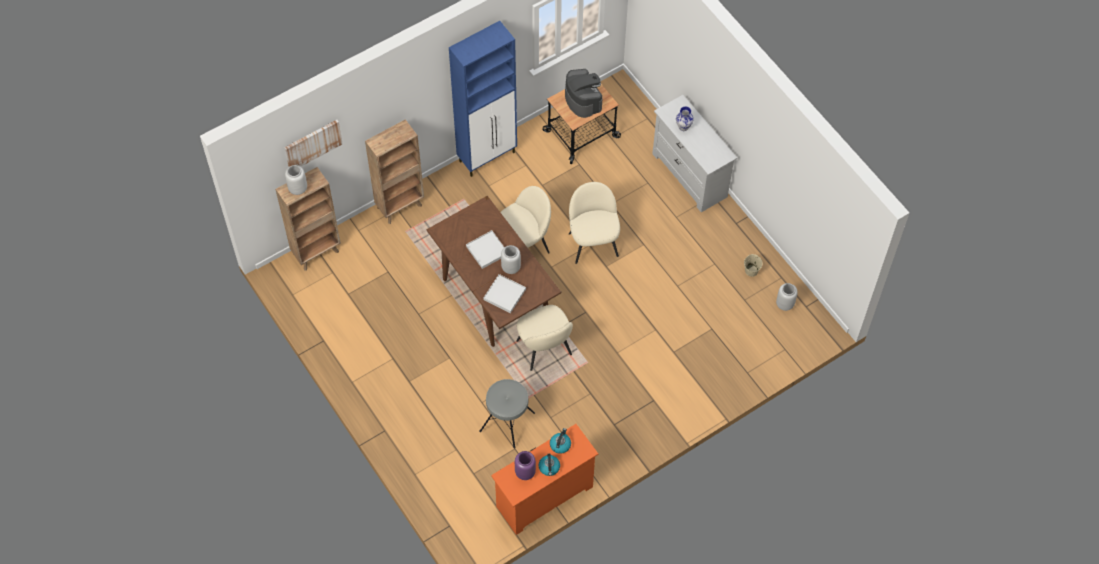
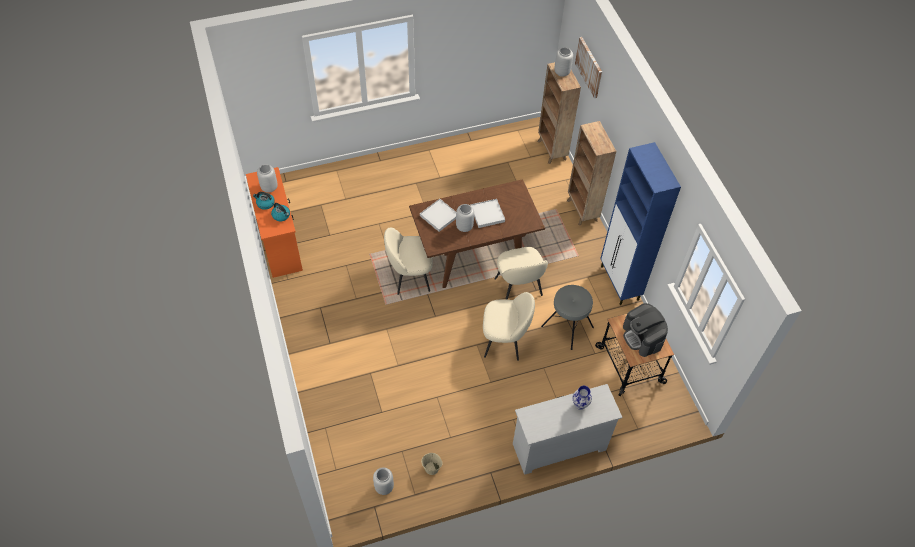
camera: 105 degrees right, 5 degrees down
(507, 422) = (354, 236): grey stool -> grey stool (567, 327)
(525, 472) = (269, 188): purple vase -> grey vase
(583, 99) = (642, 337): coffee machine -> coffee machine turned 75 degrees clockwise

